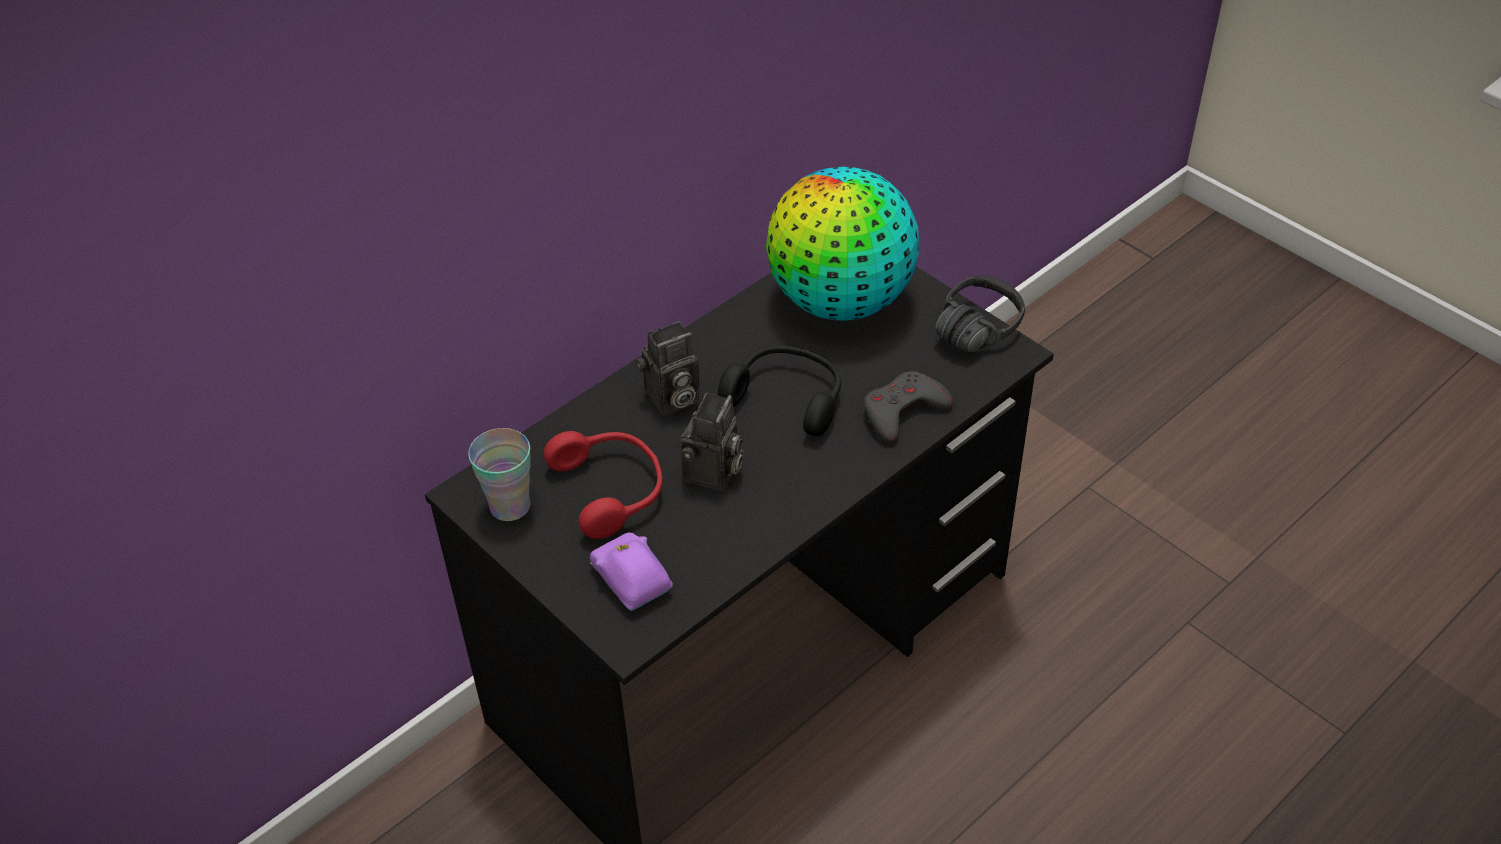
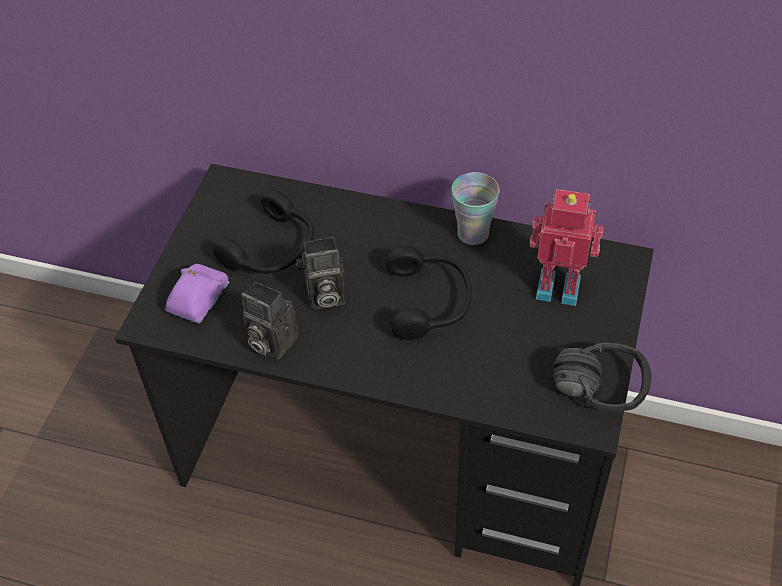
camera: 60 degrees right, 5 degrees up
(510, 506) = (225, 208): cup -> cup (473, 233)
(611, 490) = (273, 250): red headphones -> black headphones
(671, 399) = (379, 238): camera -> camera (270, 341)
(841, 301) = (558, 285): globe -> toy robot
(903, 411) = (467, 379): grey game controller -> none

